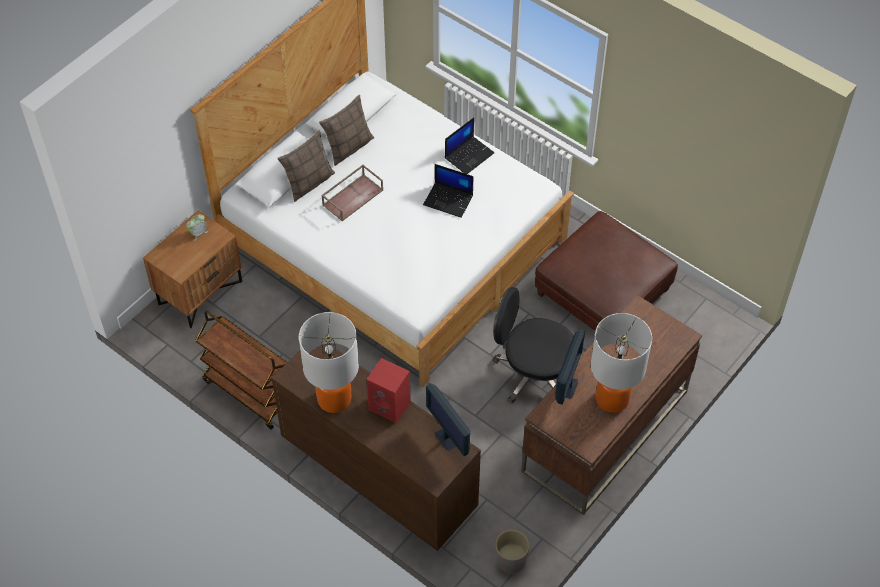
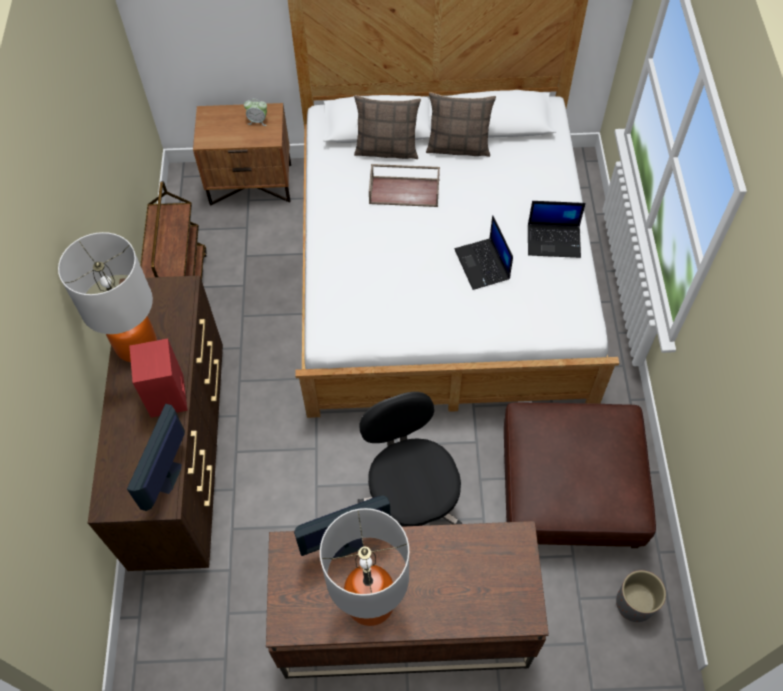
camera: 50 degrees right, 5 degrees up
(511, 559) = (177, 647): grey planter -> grey planter (635, 603)

